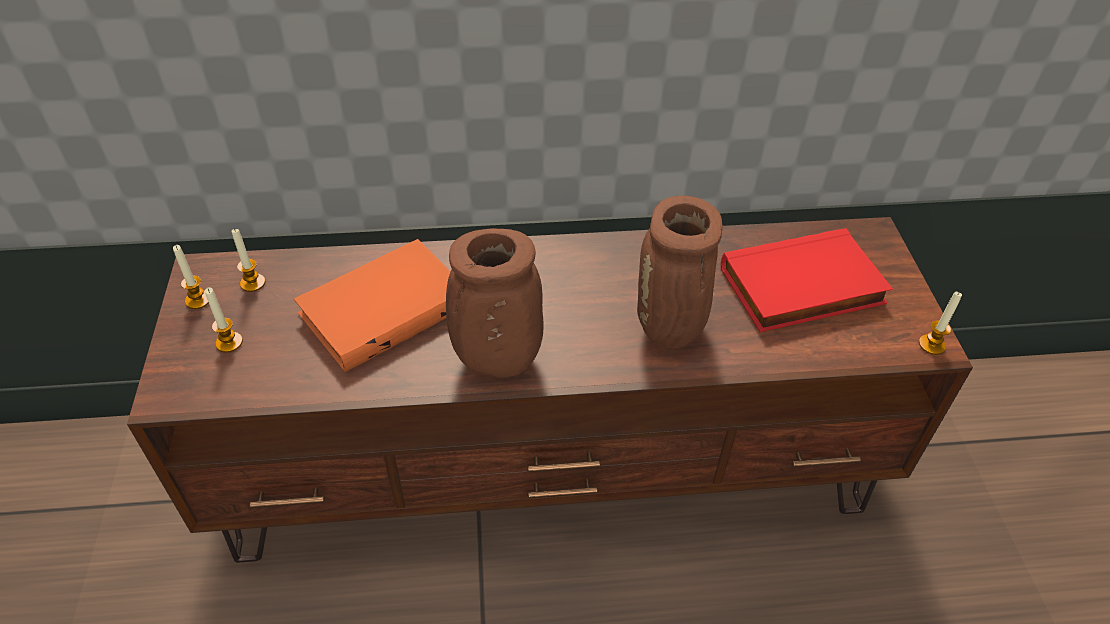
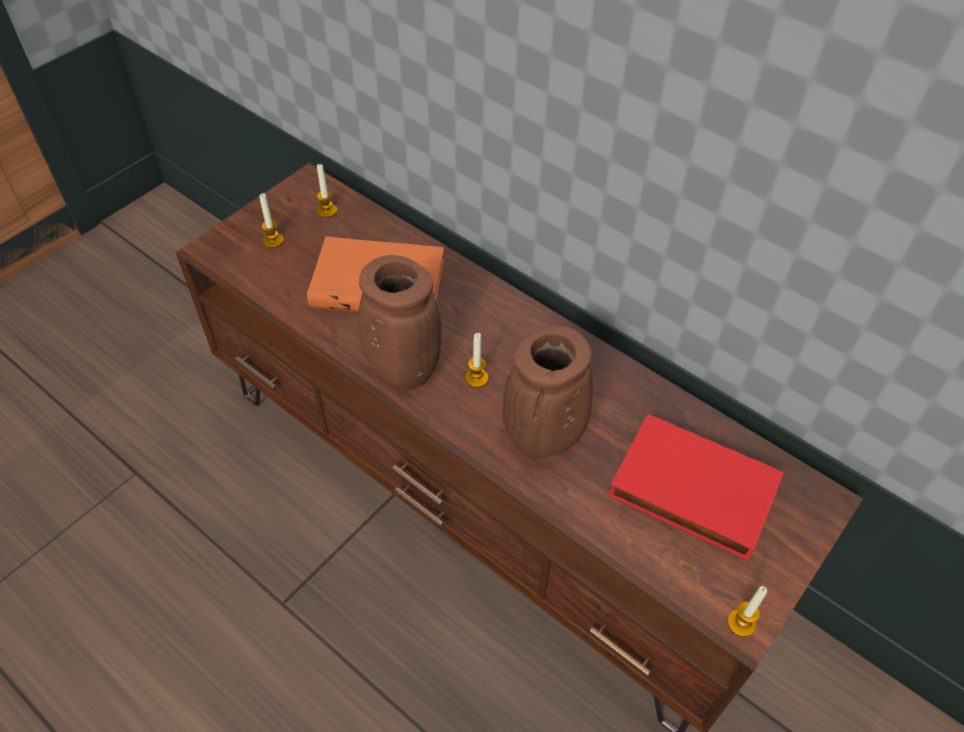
camera: 45 degrees right, 5 degrees up
(198, 300) = (287, 201): candle -> candle (476, 378)

